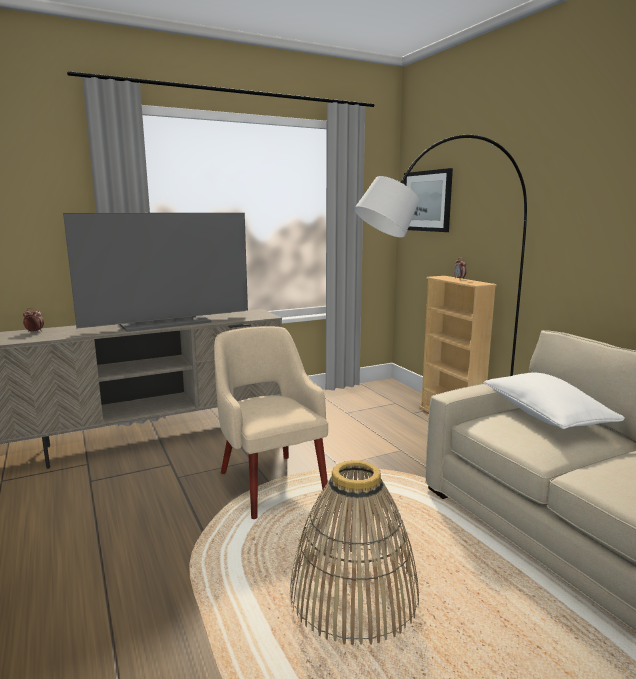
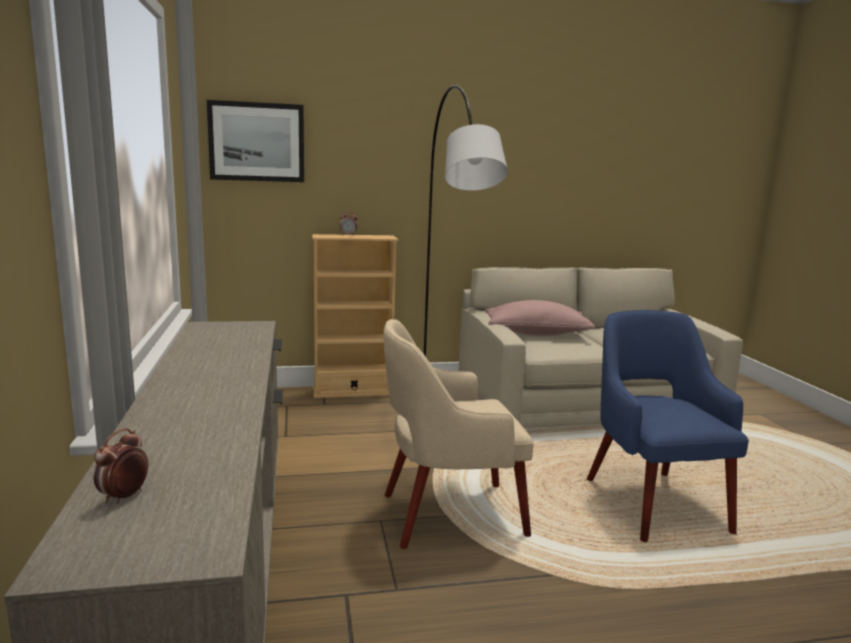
camera: 75 degrees left, 0 degrees up
(166, 323) = (216, 376): television -> none
(354, 594) = (653, 502): basket -> blue armchair
(545, 416) = (536, 333): white pillow -> pink pillow

